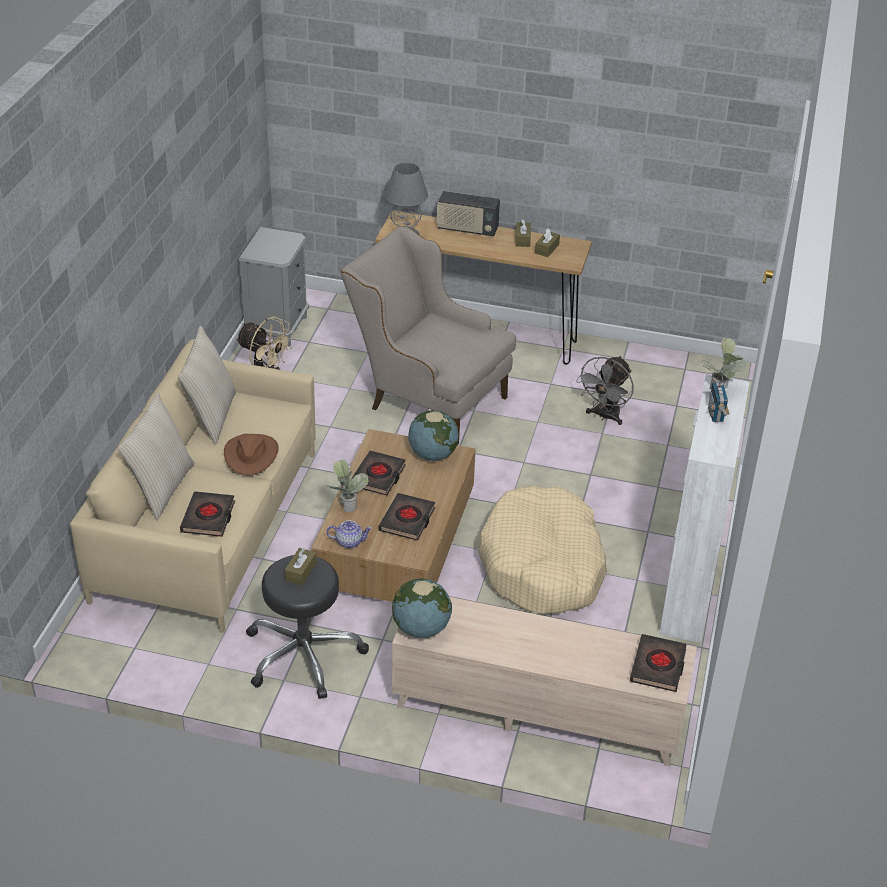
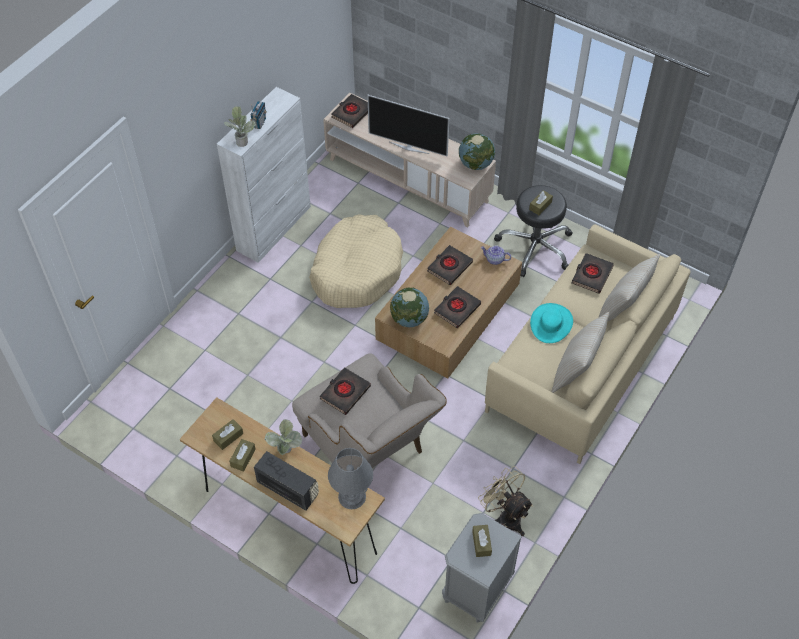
camera: 160 degrees left, 15 degrees up
(251, 455) = (551, 323): brown hat -> turquoise hat
(275, 247) = (481, 543): none -> brown tissue box
(346, 504) = (487, 290): potted plant -> potted plant (286, 452)
(463, 341) = (345, 393): none -> black book
(536, 631) = (409, 147): none -> television
(605, 416) = (234, 392): grey fan -> none

